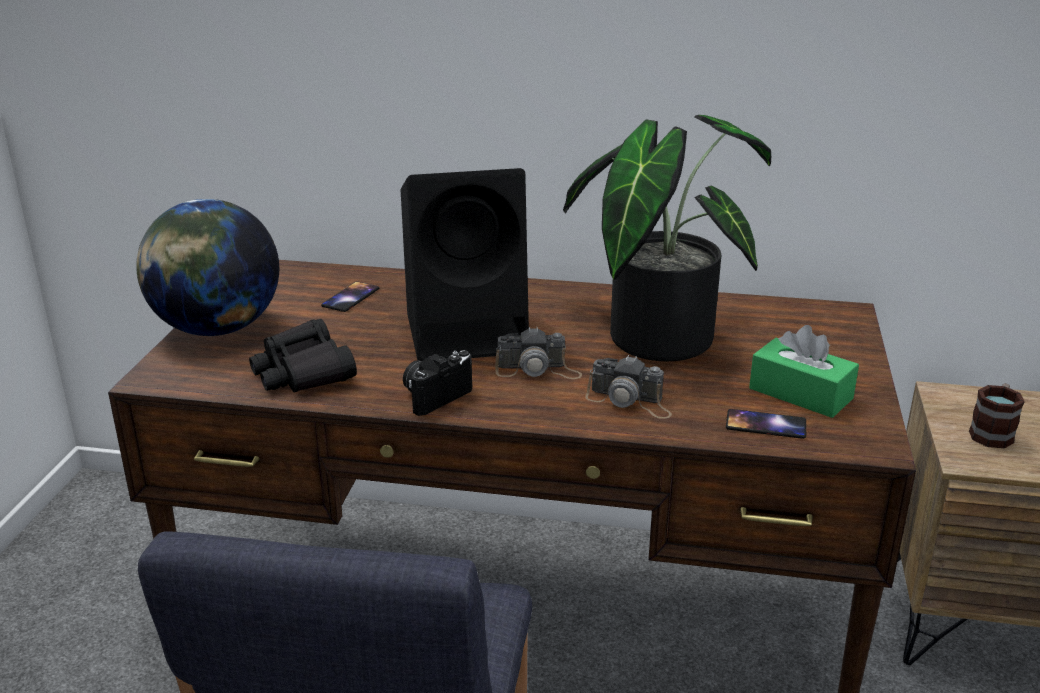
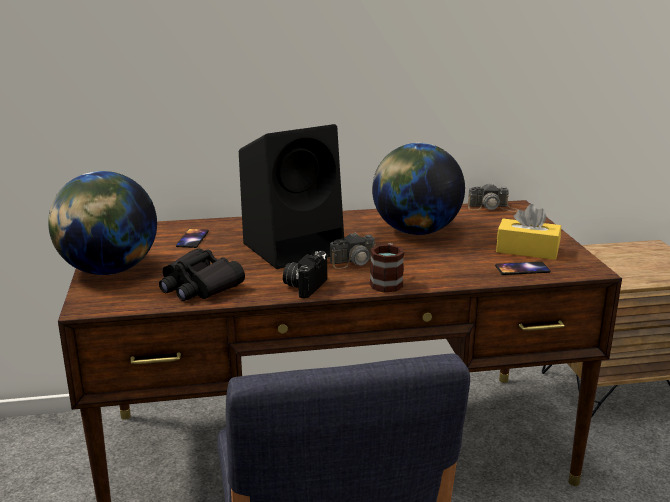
camera: 20 degrees left, 5 degrees down
(630, 401) = (432, 269): camera -> camera (492, 207)
(657, 333) = (415, 231): potted plant -> globe
(800, 393) = (527, 250): green tissue box -> yellow tissue box
(993, 432) = (612, 266): mug -> mug (387, 282)

